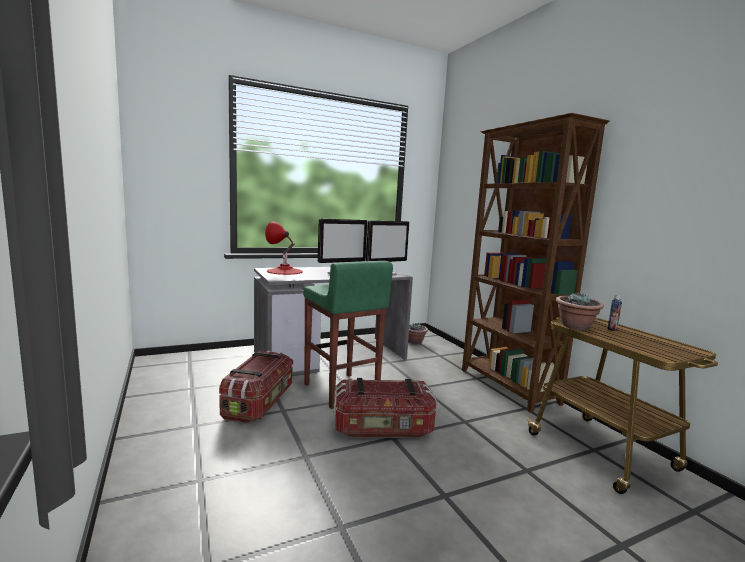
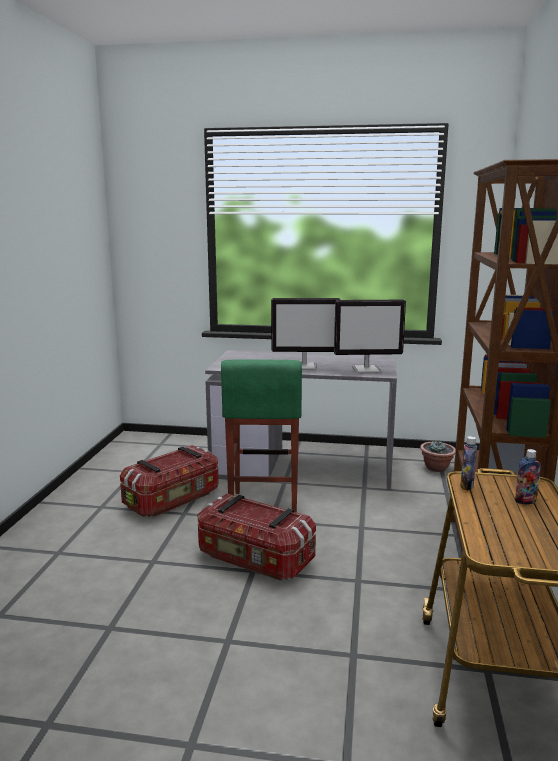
camera: 35 degrees right, 5 degrees up
(284, 271) = (249, 357): red table lamp -> none
(575, 327) = (466, 486): potted plant -> bottle

